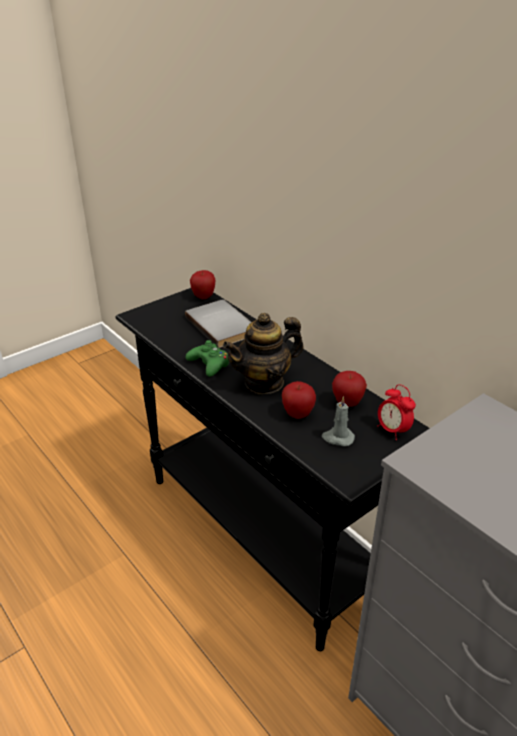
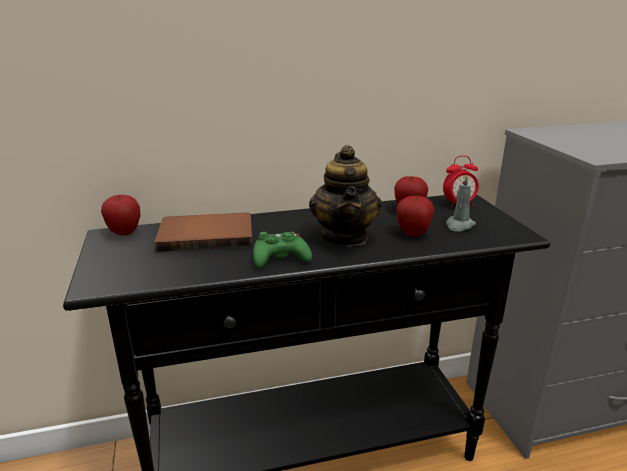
camera: 65 degrees left, 10 degrees down
(223, 325) = (206, 234): grey book -> brown book

